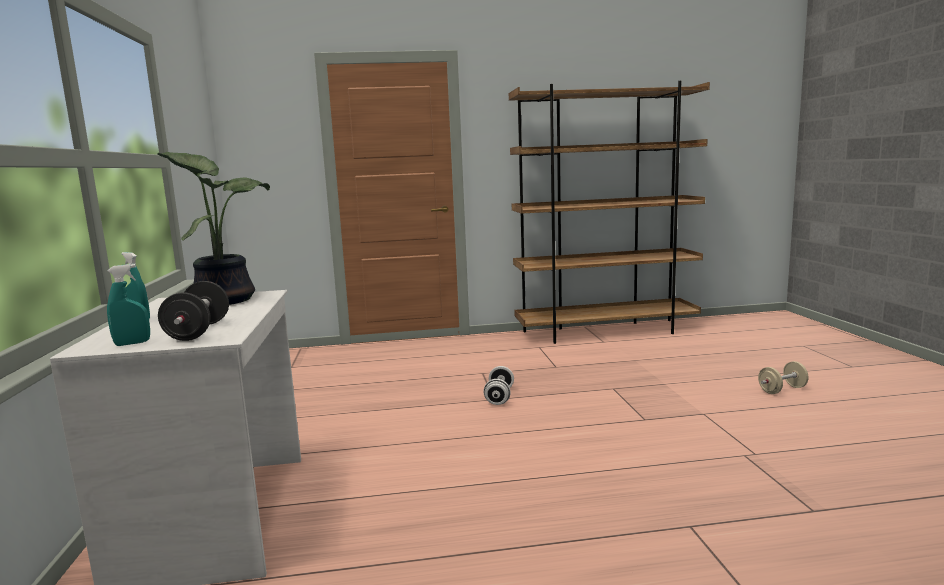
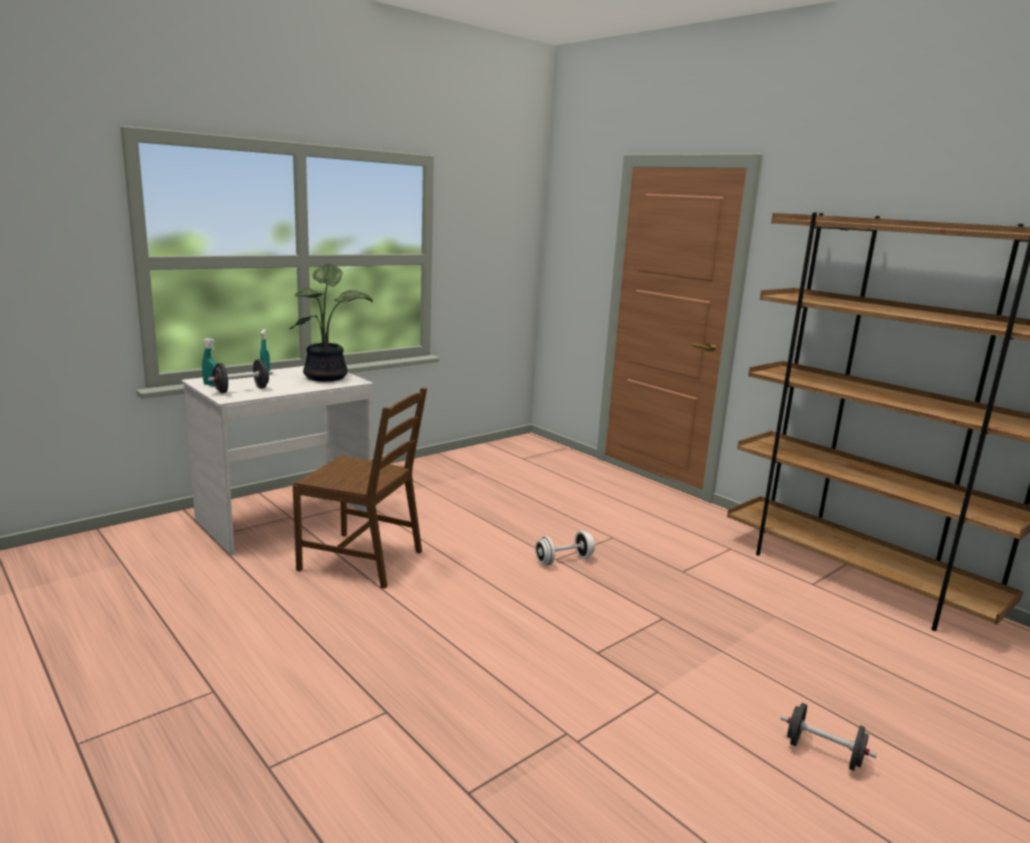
camera: 55 degrees right, 5 degrees up
(393, 484) = (363, 560): none -> brown chair
(782, 390) = (823, 753): beige dumbbell -> black dumbbell

